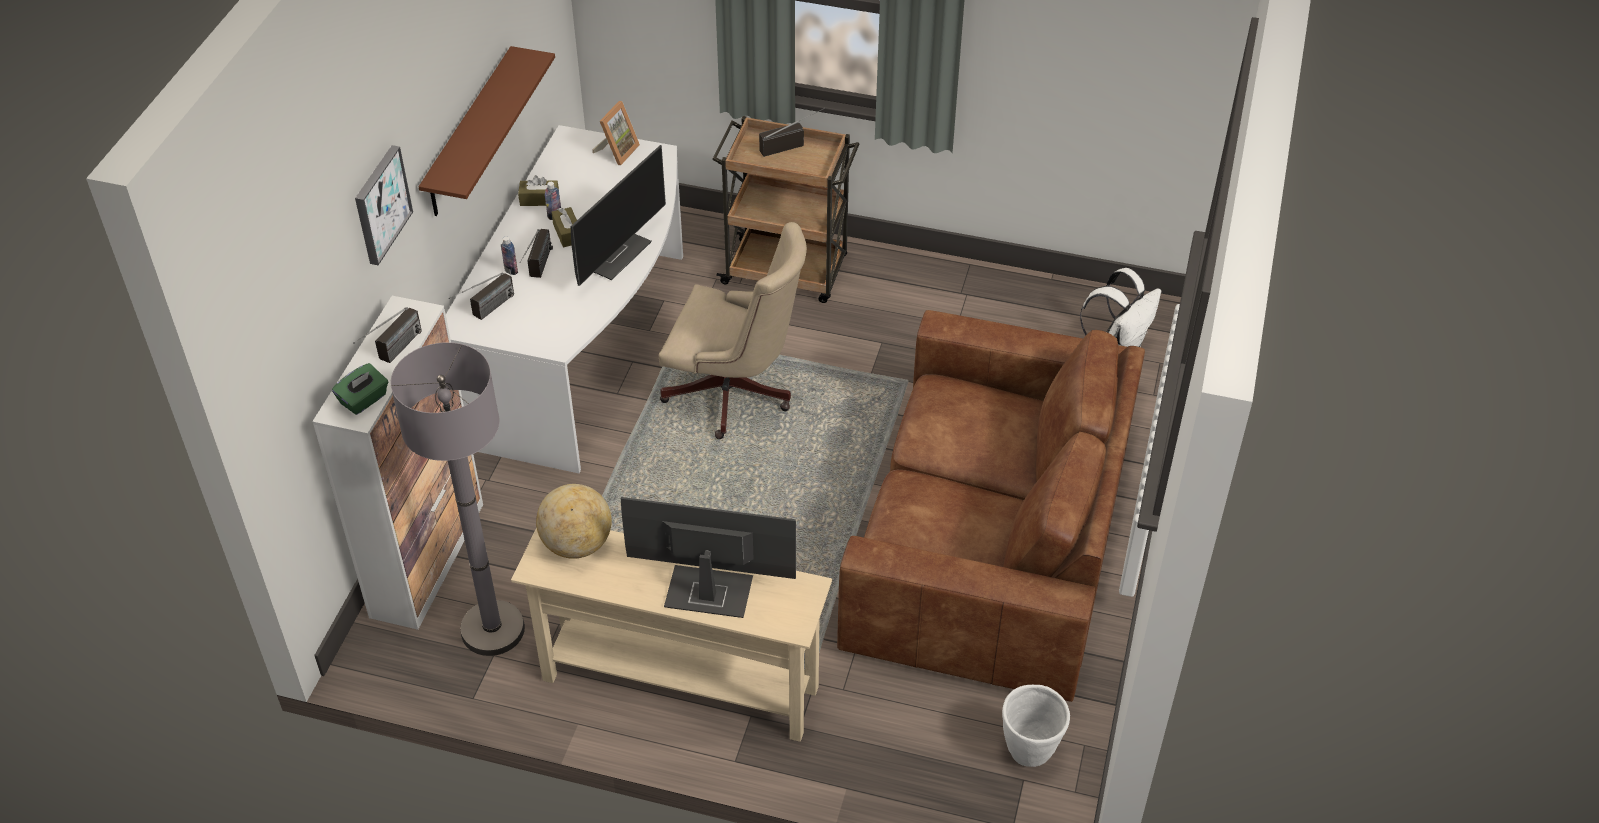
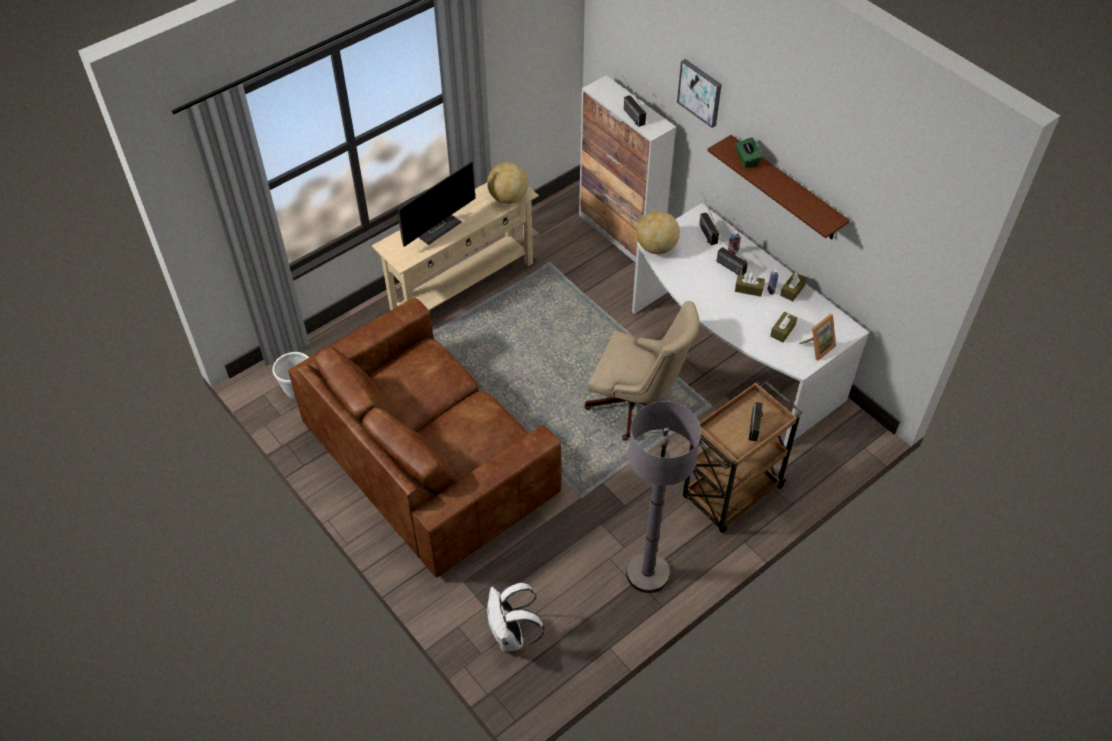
camera: 125 degrees right, 5 degrees up
(364, 400) = (605, 93): green tissue box -> green tissue box (746, 159)
(493, 629) = (555, 239): grey floor lamp -> grey floor lamp (647, 573)
(559, 340) = (656, 247): none -> globe
(614, 184) = (782, 330): none -> brown tissue box
(615, 253) = (713, 301): monitor -> none
(617, 151) = (817, 347): picture frame -> picture frame turned 105 degrees counterclockwise
(736, 395) = (637, 407): beige office chair -> beige office chair turned 120 degrees counterclockwise

